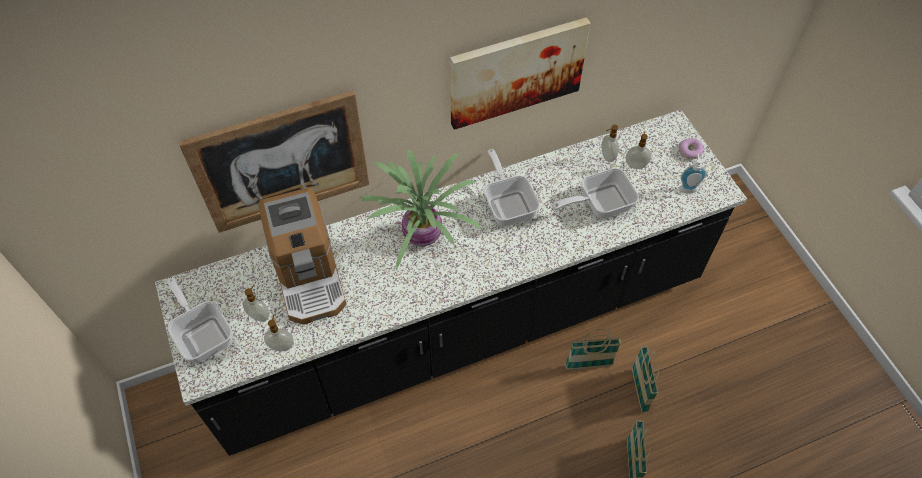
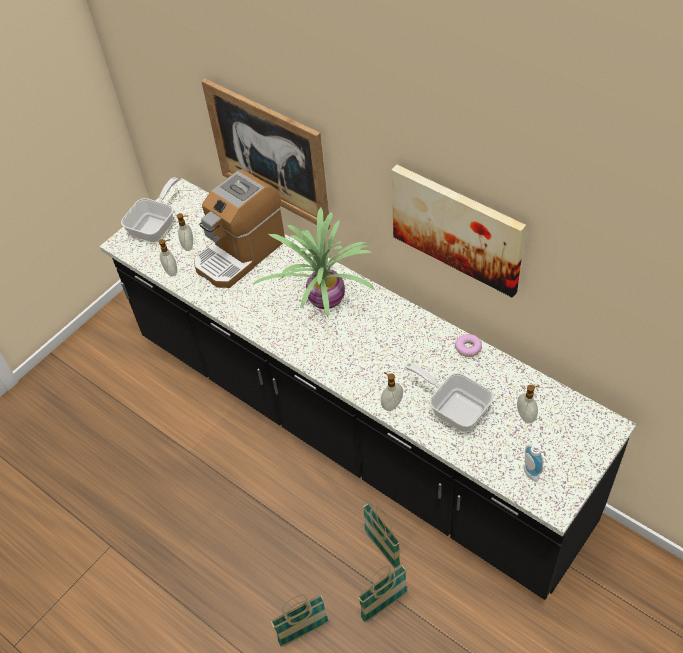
camera: 65 degrees right, 5 degrees down
(508, 204) = (401, 340): frying pan -> none
(607, 156) = (517, 388): soap dispenser -> soap dispenser (391, 404)
(690, 151) = (584, 455): donut -> donut (468, 348)

